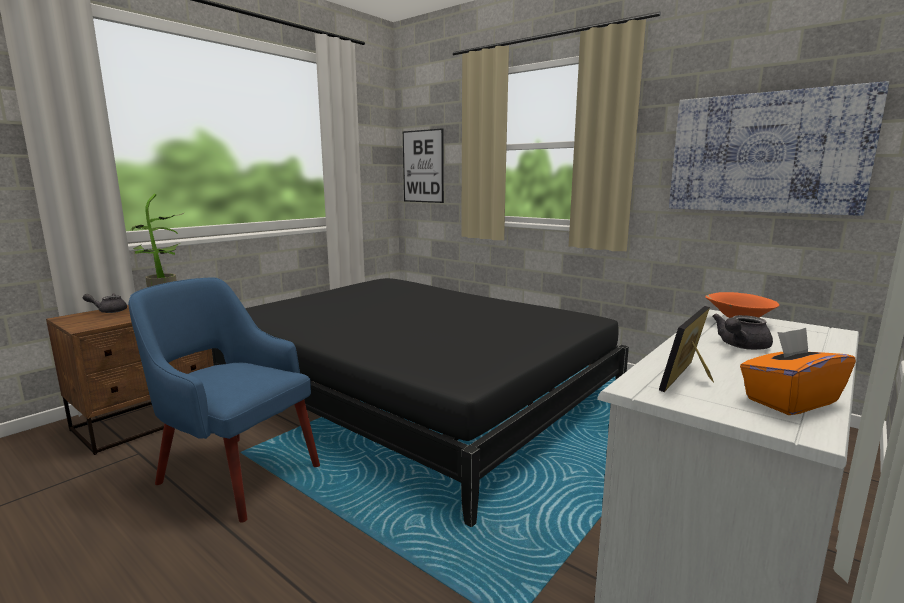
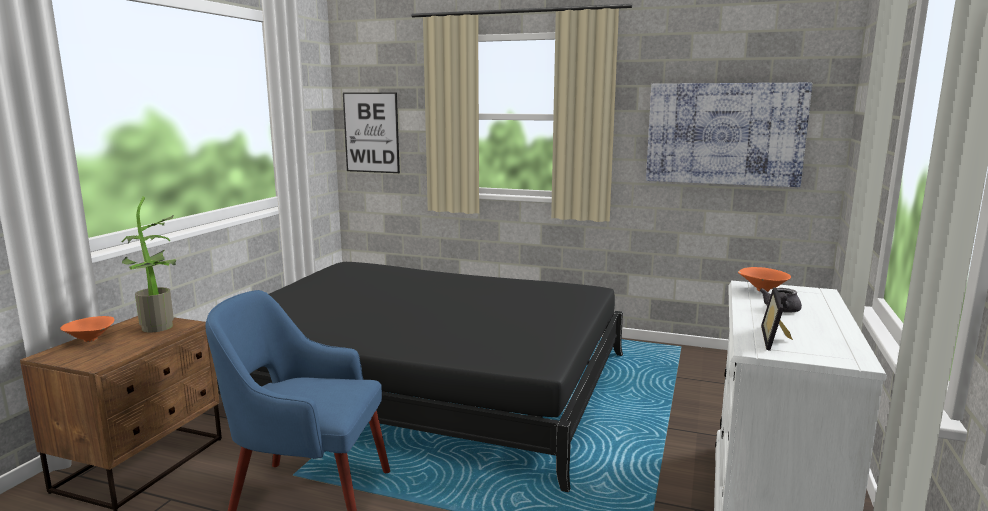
camera: 20 degrees left, 0 degrees up
(109, 311) = (91, 340): grey teapot -> orange bowl
(789, 400) = (838, 345): orange tissue box -> none

